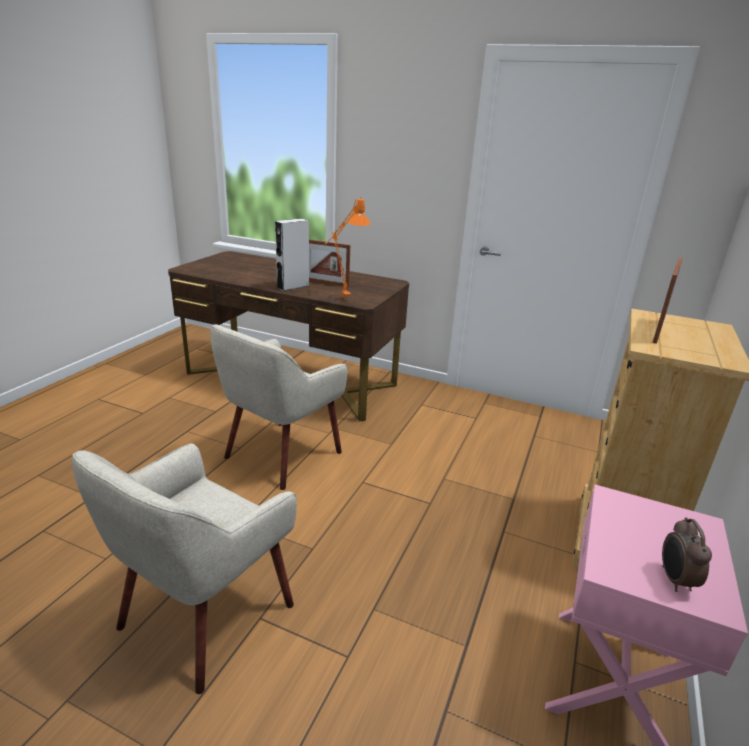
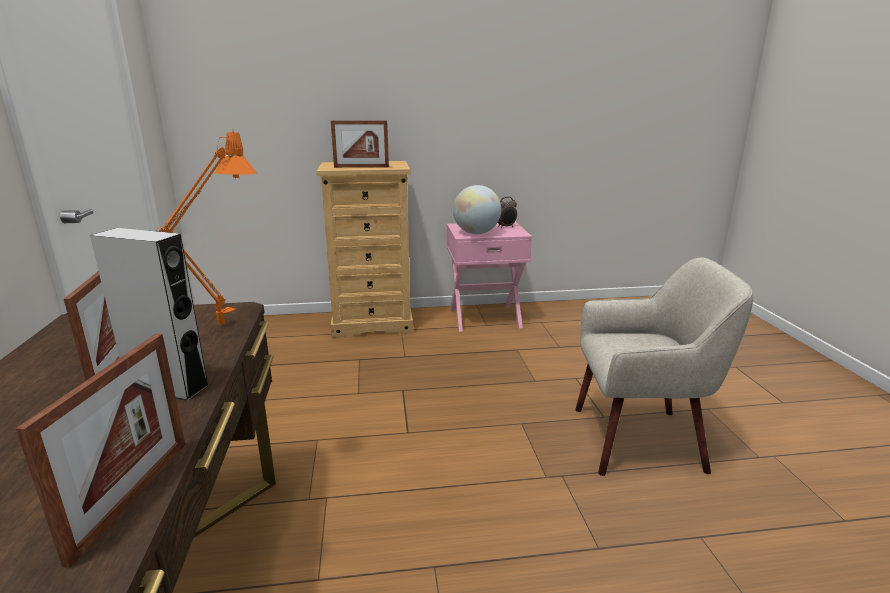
camera: 120 degrees left, 5 degrees down
(231, 279) = (133, 497): none -> picture frame
(281, 454) = (413, 514): beige armchair -> none
(625, 518) = (476, 233): none -> globe

